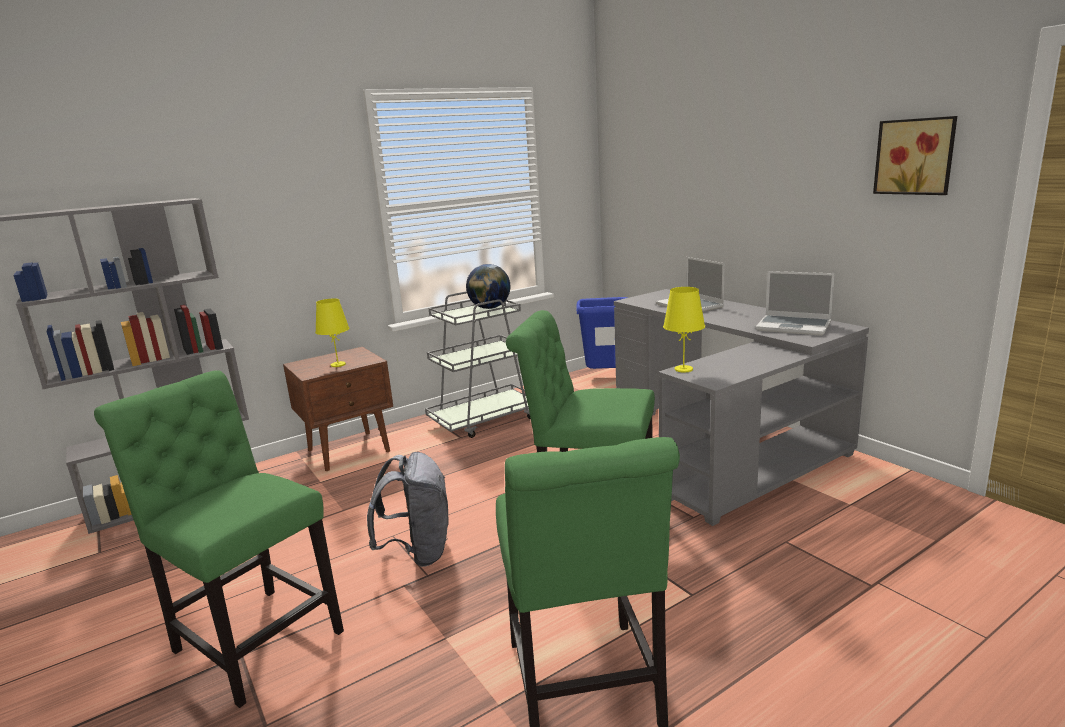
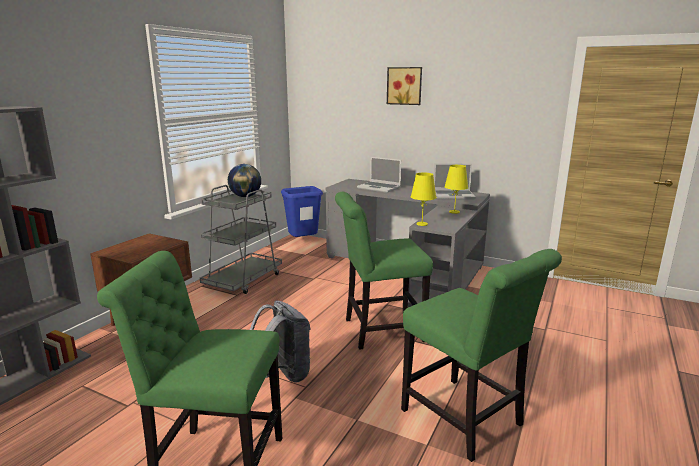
camera: 30 degrees left, 0 degrees up
(338, 364) = (147, 248): yellow table lamp -> yellow table lamp (454, 212)
(915, 156) = (514, 98): picture -> picture (404, 86)

